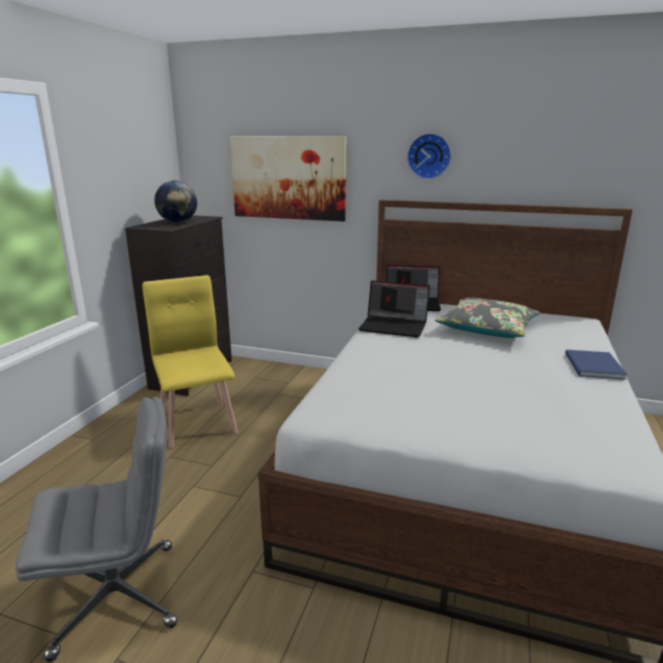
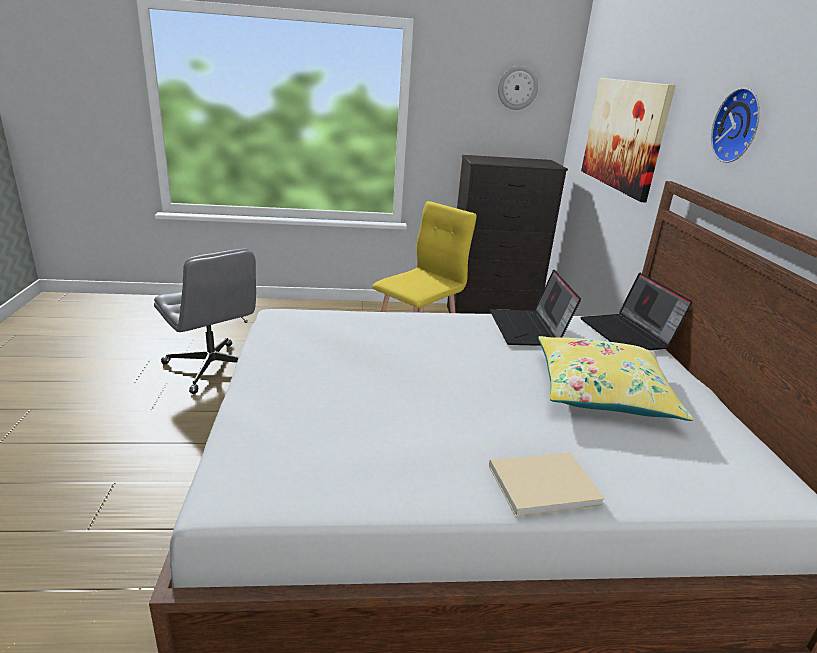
camera: 65 degrees right, 5 degrees up
(143, 152) = (517, 88): none -> wall clock
(178, 222) = (510, 161): globe -> none
(487, 328) = (602, 391): grey pillow -> yellow pillow
(592, 367) = (539, 484): blue book -> beige book

